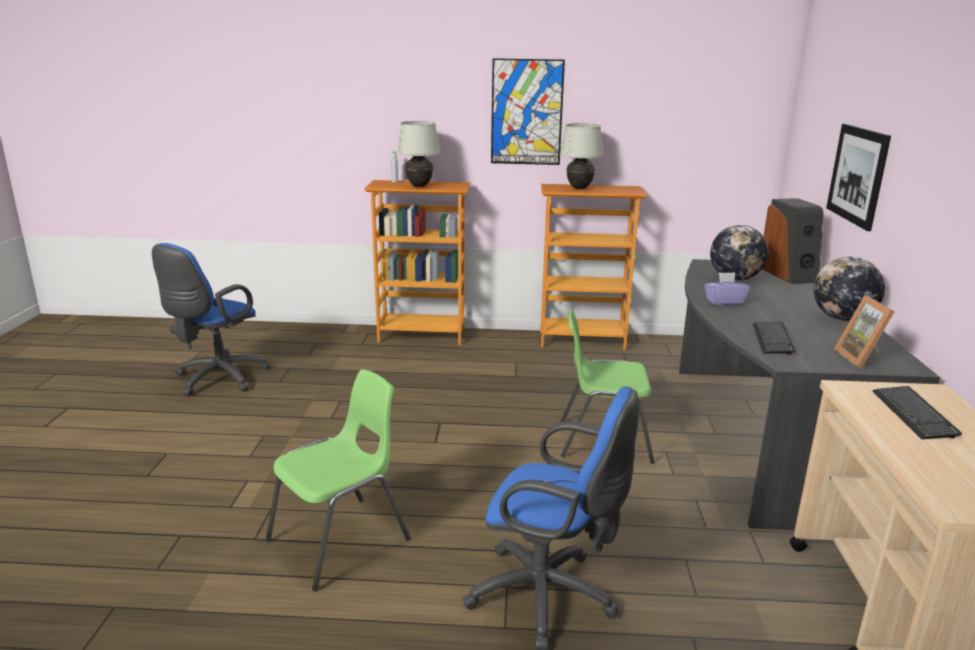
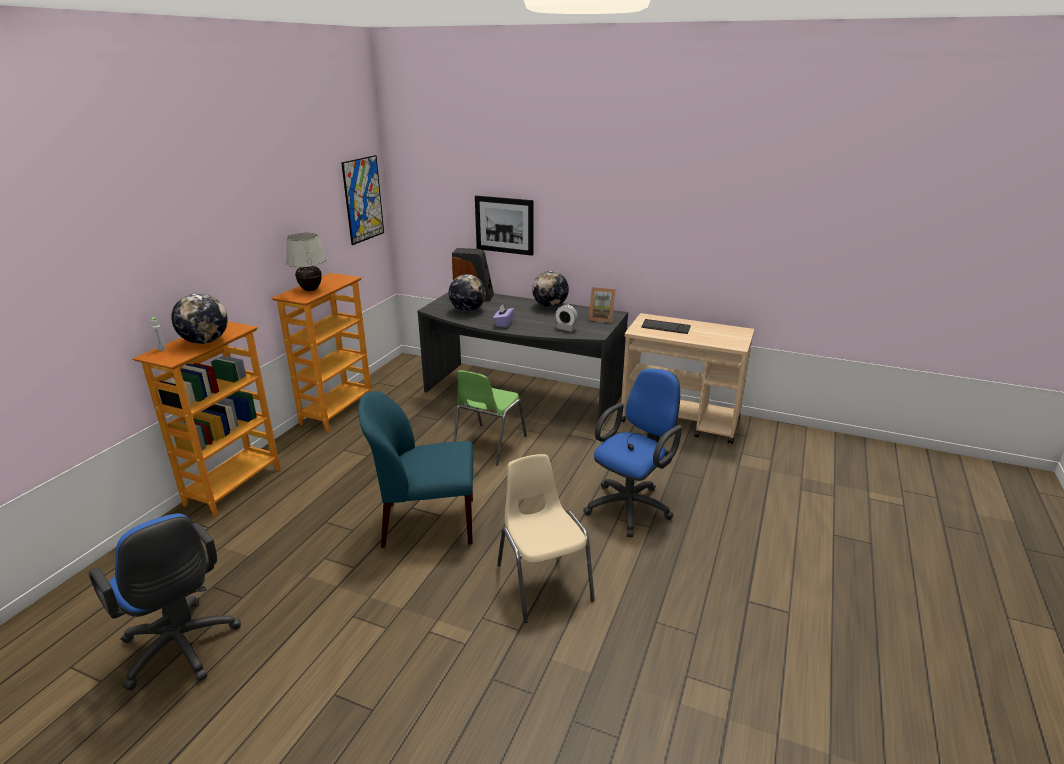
camera: 70 degrees left, 5 degrees up
(341, 540) = (543, 581): green chair -> beige chair
(417, 437) = (426, 523): none -> blue chair
(419, 186) = (205, 341): white table lamp -> globe
(526, 112) = (245, 238): picture -> picture (363, 199)
(772, 339) = (566, 328): keyboard -> alarm clock

